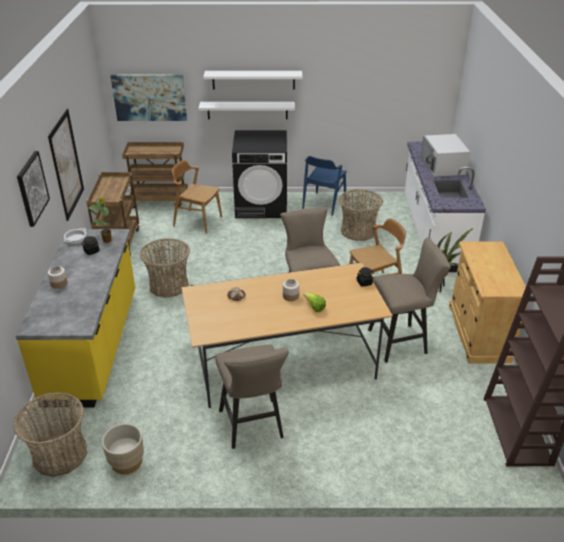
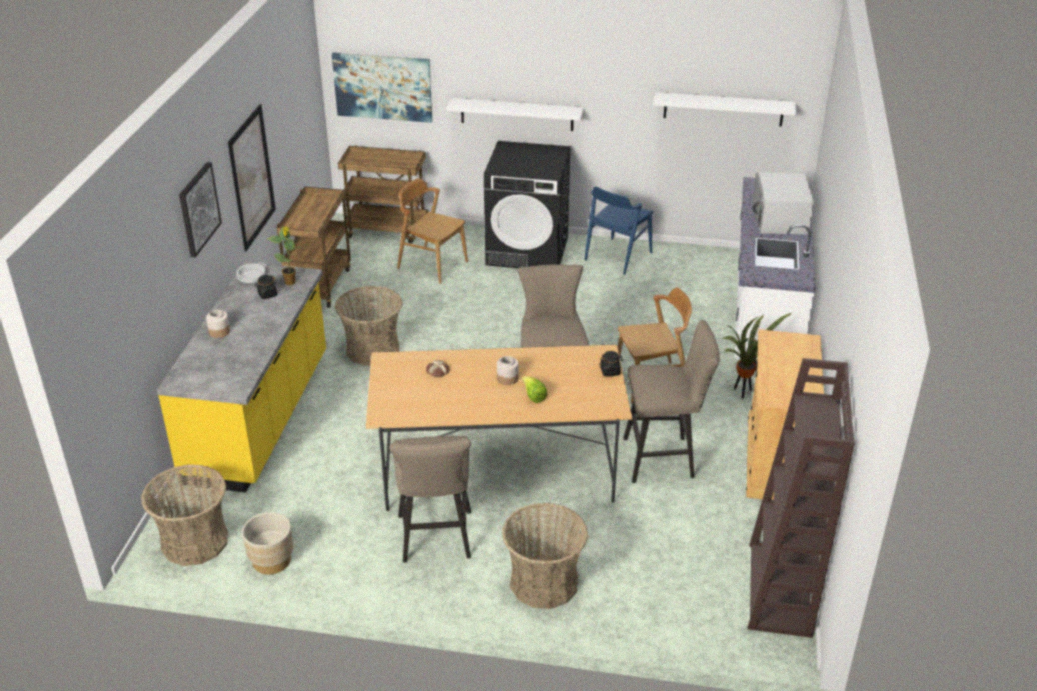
camera: 10 degrees right, 0 degrees up
(253, 80) = (526, 73): white shelf -> white shelf (723, 109)
(358, 231) = (654, 301): basket -> basket (544, 582)

